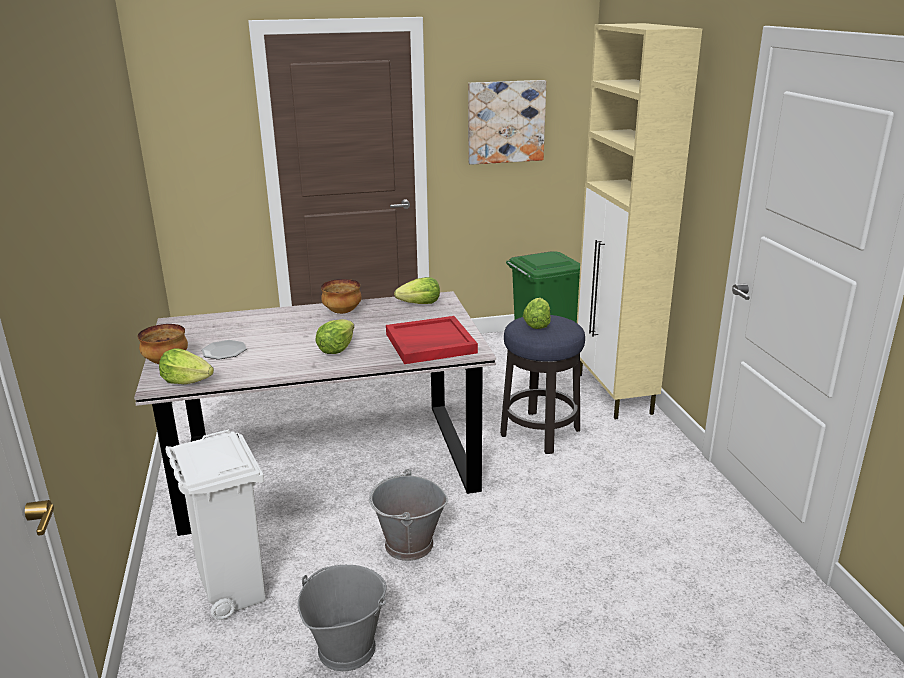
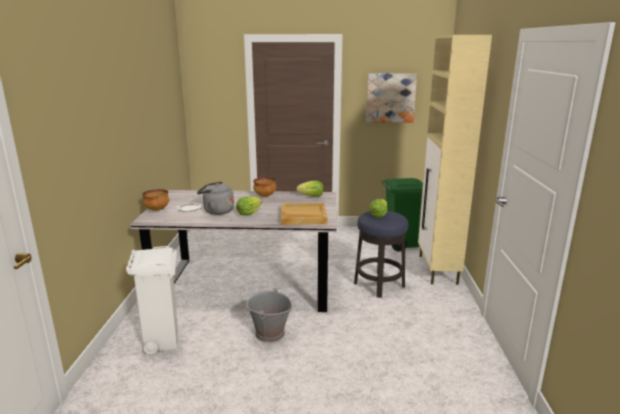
camera: 15 degrees right, 5 degrees down
(186, 381) = (160, 220): lettuce -> none
(277, 352) = (216, 211): none -> grey kettle
(346, 648) = (207, 382): grey bucket -> none
(430, 343) = (303, 216): red tray -> beige tray

